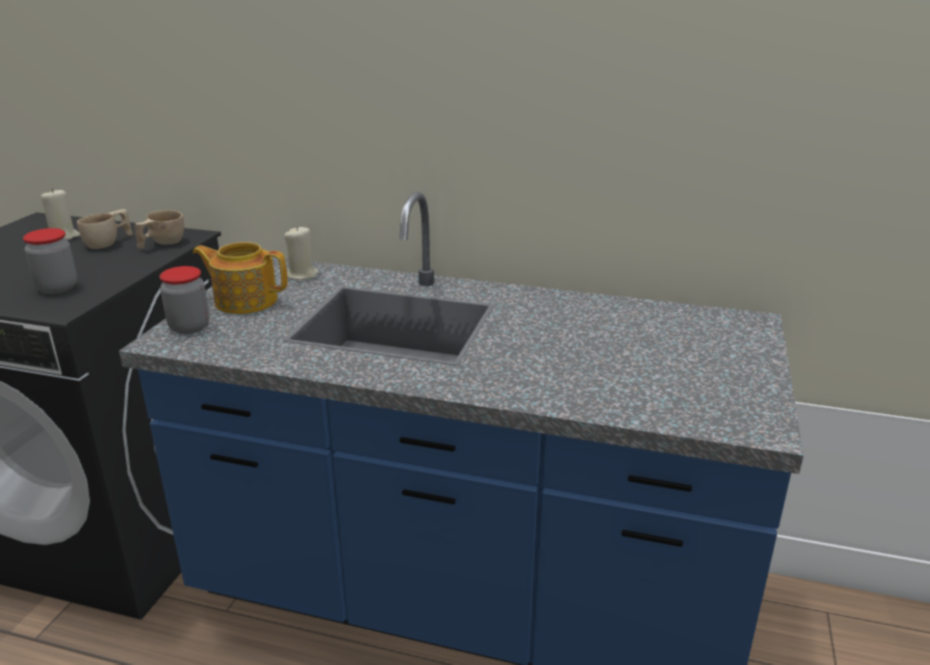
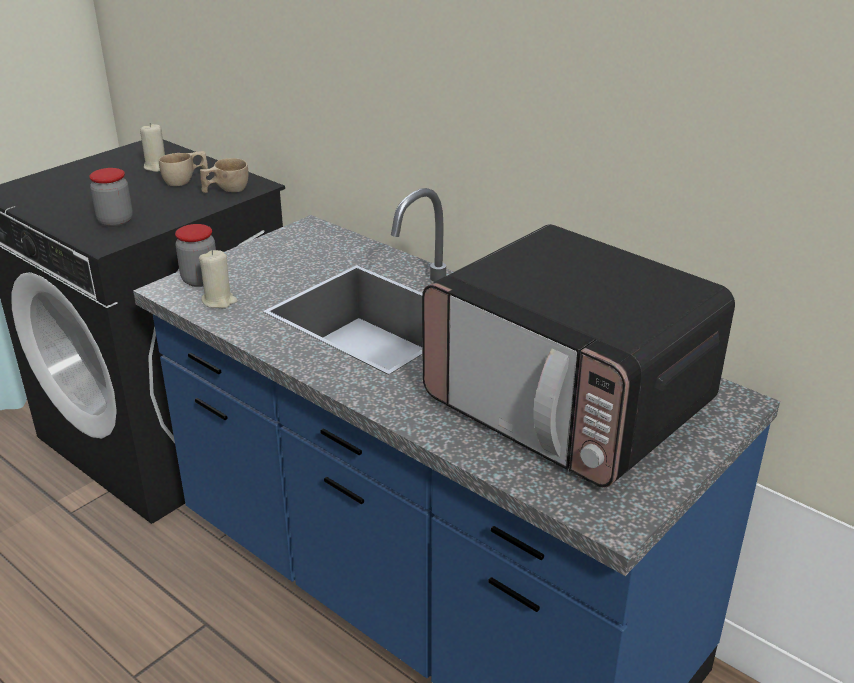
camera: 25 degrees right, 5 degrees up
(245, 300) = (264, 262): teapot -> none
(302, 275) = (333, 245): beige candle -> beige candle (219, 301)
(635, 353) = (569, 405): none -> microwave

